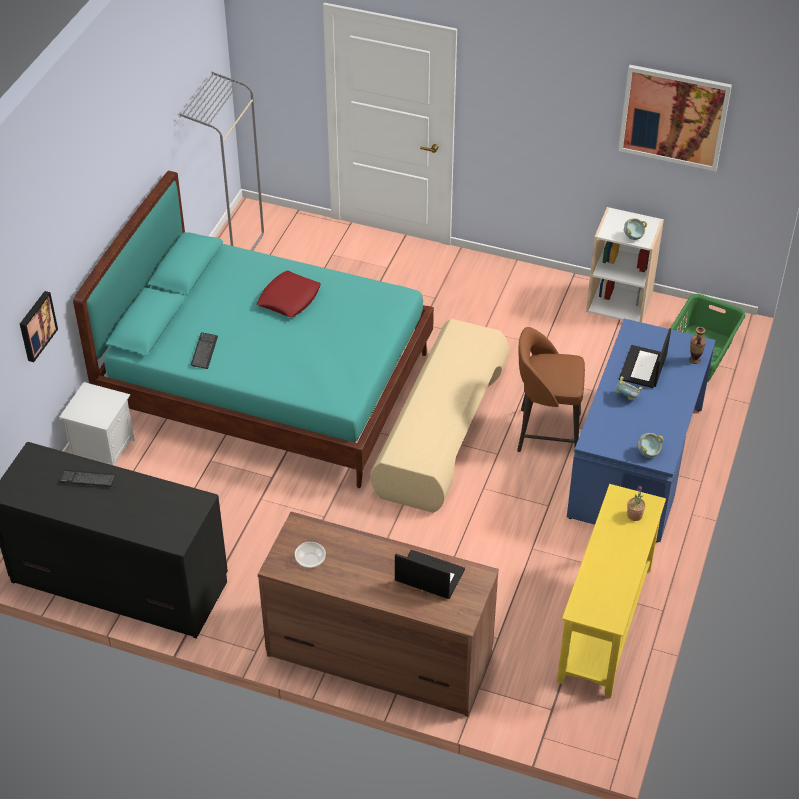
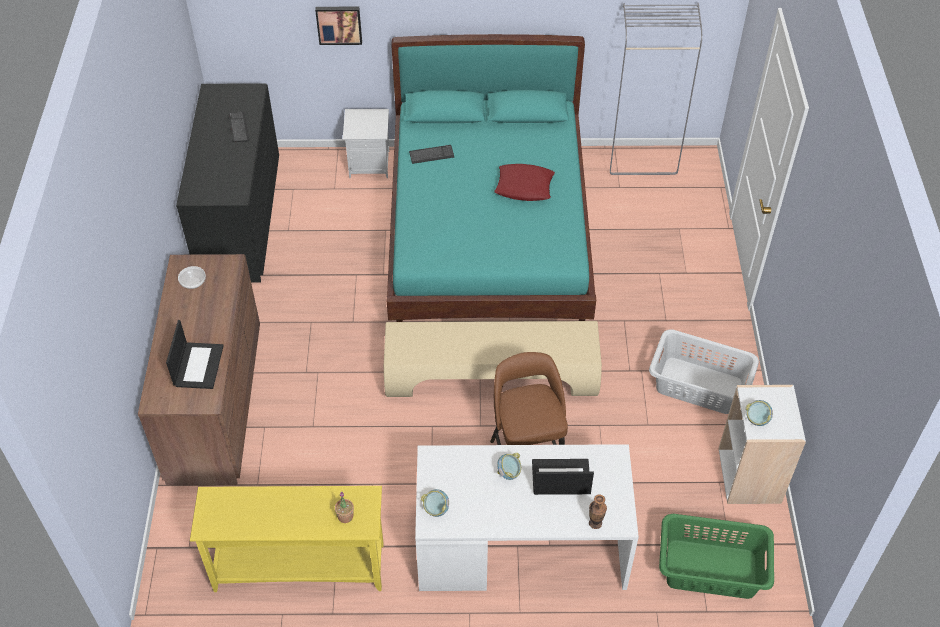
camera: 70 degrees right, 5 degrees up
(515, 301) = (698, 385): none -> grey laundry basket
(637, 462) = (521, 546): blue desk -> white desk
(674, 117) = (844, 349): picture -> none

